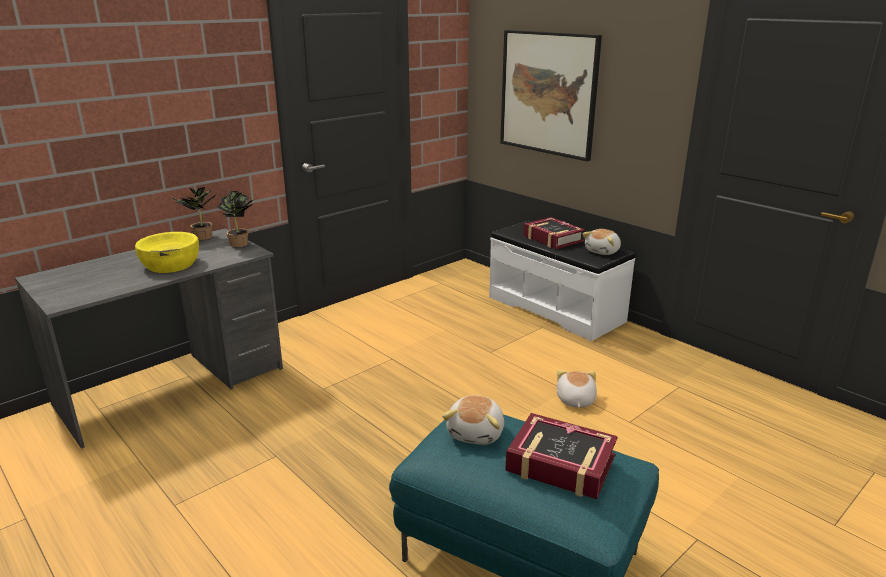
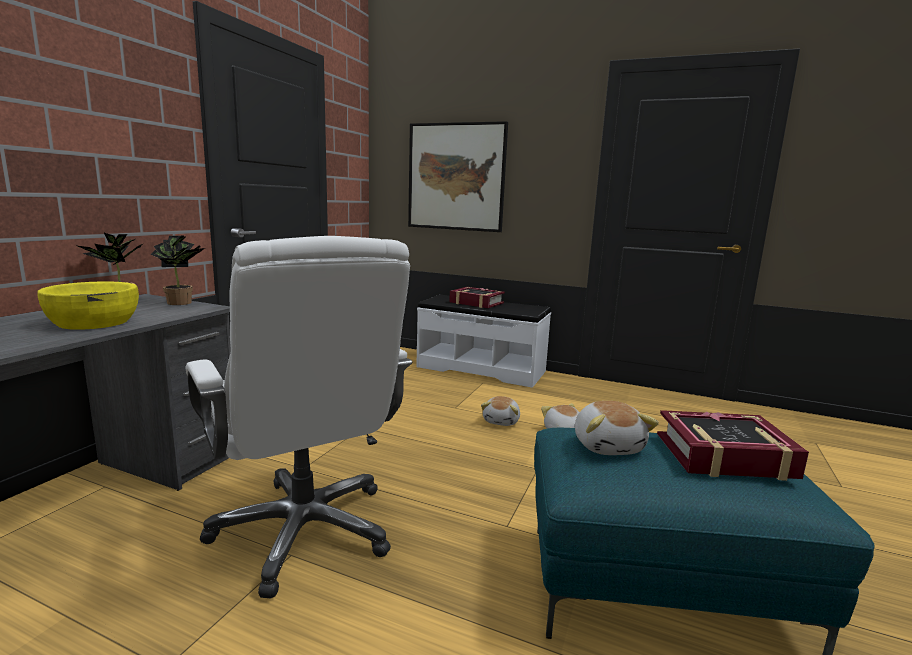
camera: 25 degrees left, 10 degrees down
(295, 440) = (305, 530): none -> white office chair
(603, 251) = (527, 307): plush toy -> plush toy (502, 421)

